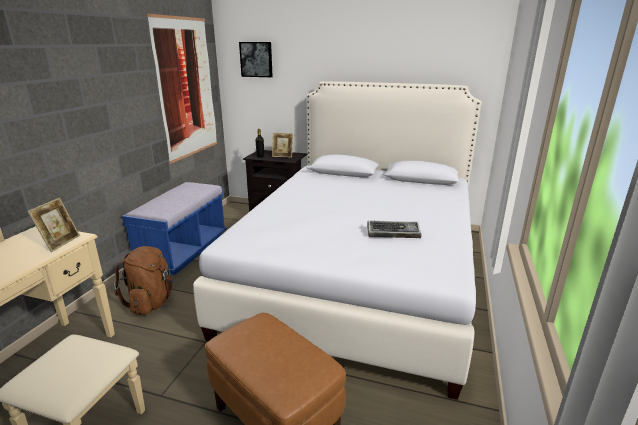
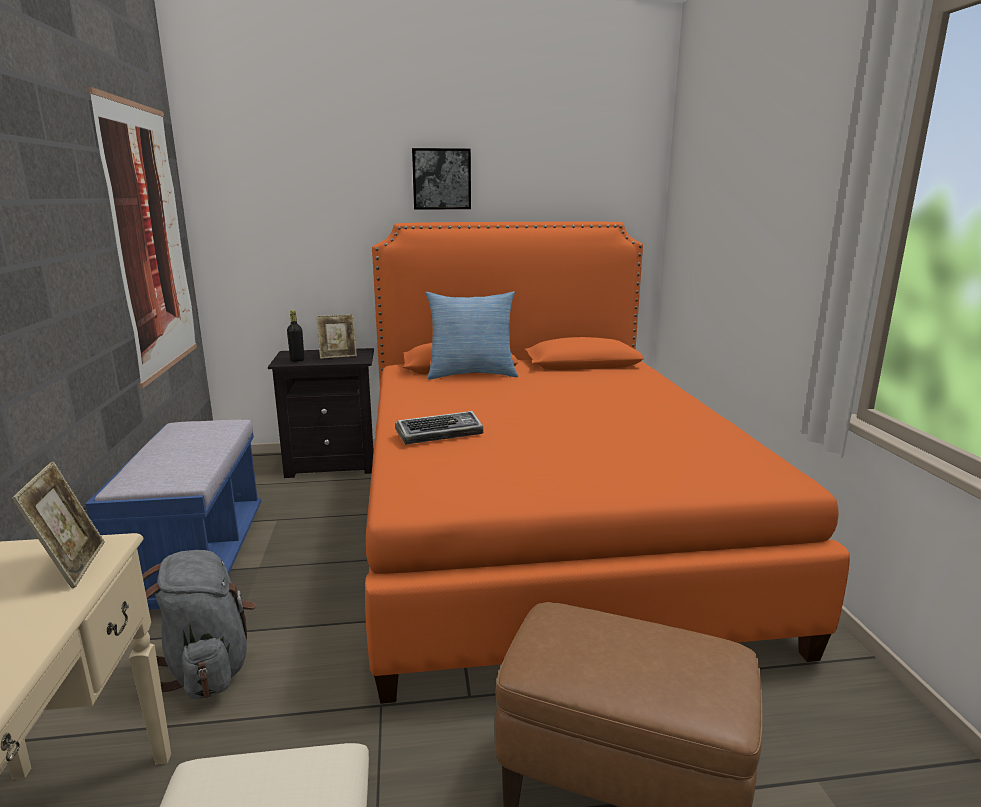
camera: 25 degrees left, 5 degrees down
(151, 302) = (206, 668): brown backpack -> grey backpack
(256, 59) = (267, 189): picture -> picture (441, 179)
(344, 176) = (471, 374): none -> pillow
(359, 274) = (541, 526): white bed -> orange bed
(393, 233) = (642, 436): keyboard -> keyboard (440, 433)

